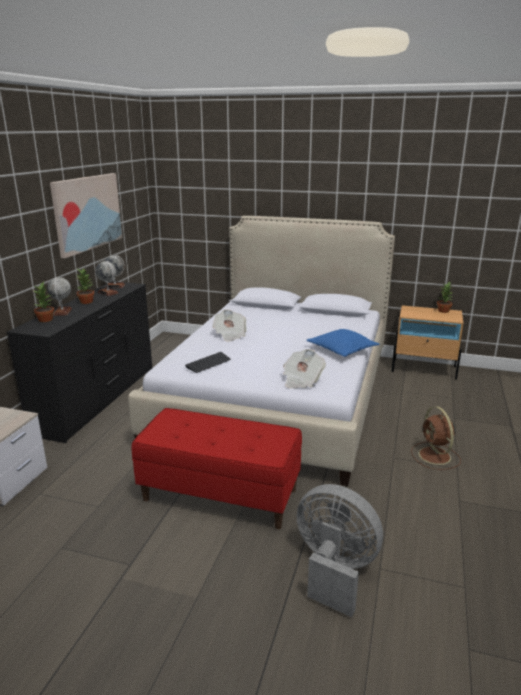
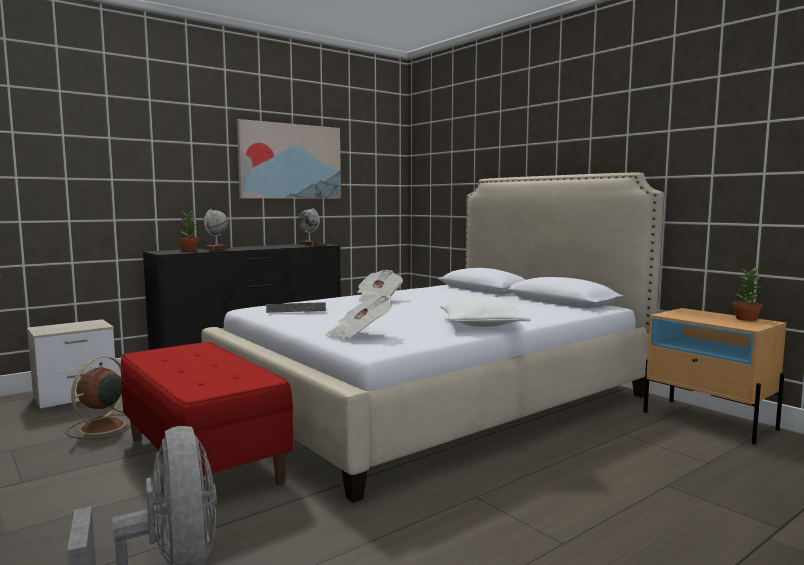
camera: 35 degrees right, 15 degrees down
(86, 302) = (254, 247): potted plant -> none
(108, 292) = (290, 245): globe -> none
(342, 349) = (482, 324): blue pillow -> white pillow
(435, 456) = (547, 517): brown fan -> brown fan (100, 427)

